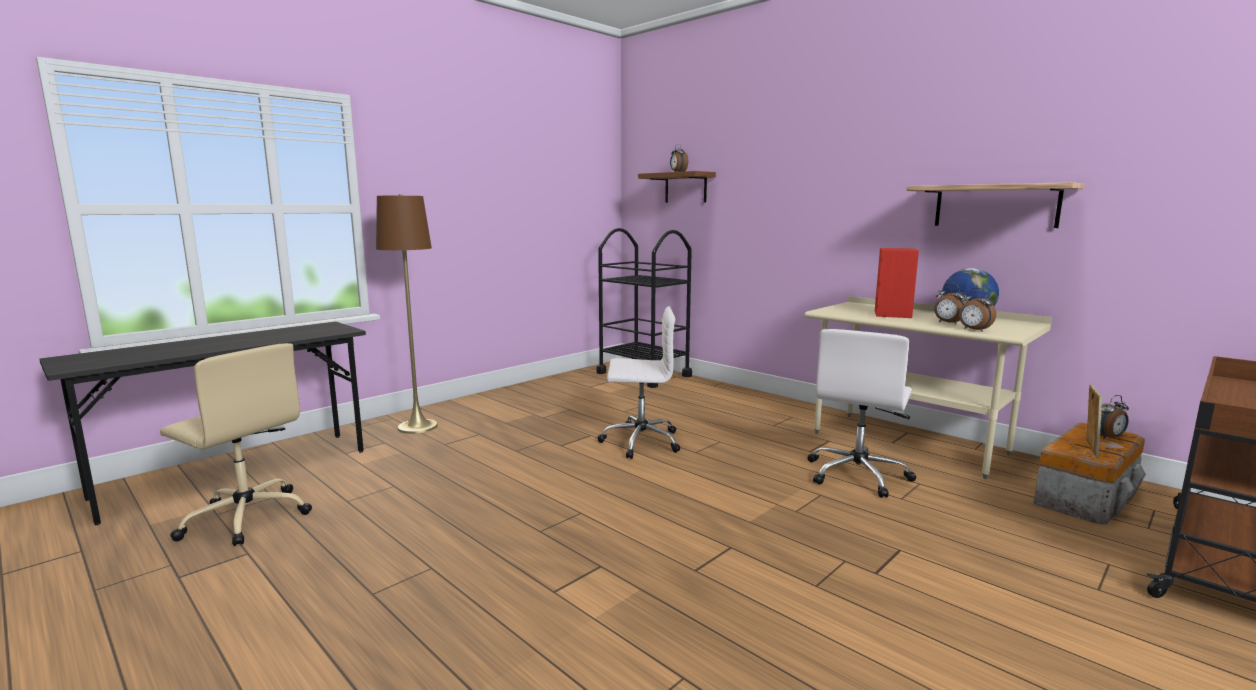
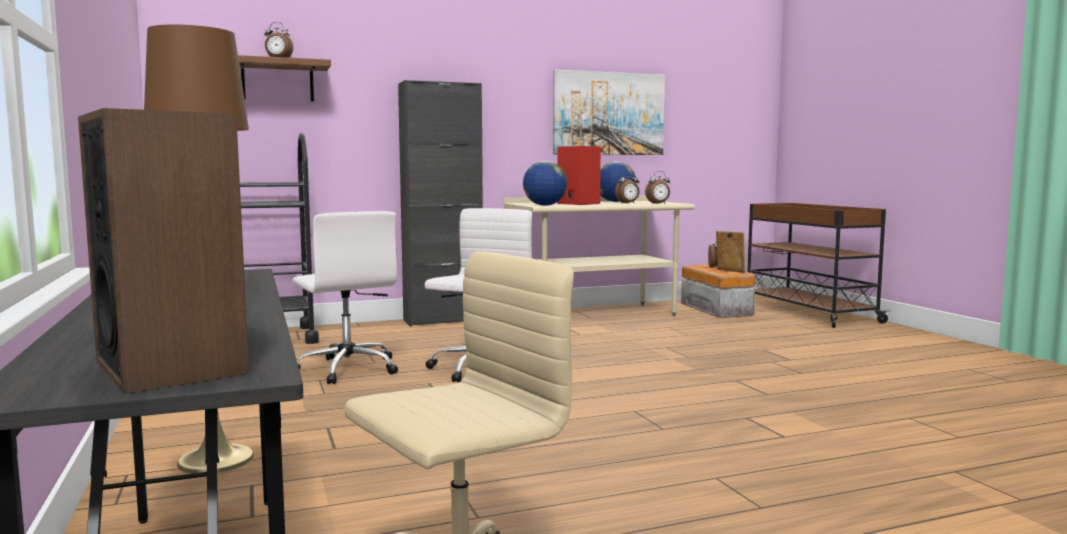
camera: 65 degrees left, 5 degrees down
(90, 361) = (172, 367): none -> speaker
(773, 400) = (443, 320): none -> black cabinet
(832, 311) = (544, 205): none -> globe
(857, 475) = (640, 334): white office chair -> white office chair (347, 369)
(995, 206) = (608, 114): shelf -> picture

